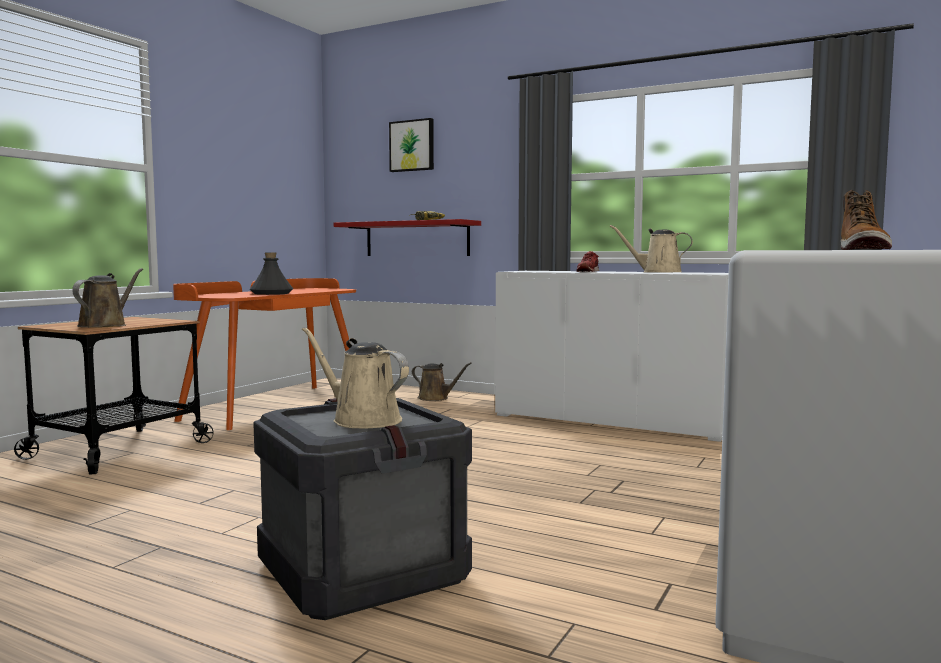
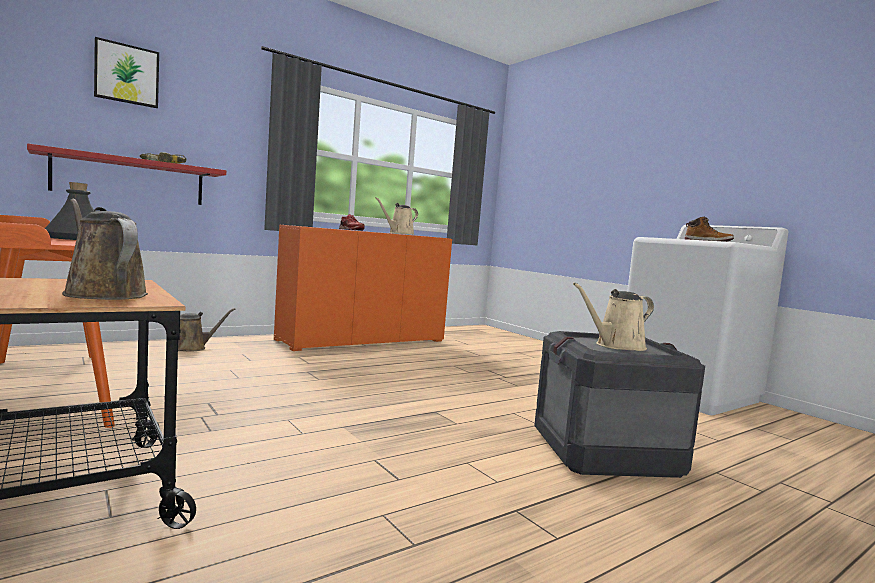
camera: 65 degrees left, 0 degrees up
(610, 420) = (363, 340): white cabinet -> orange cabinet

